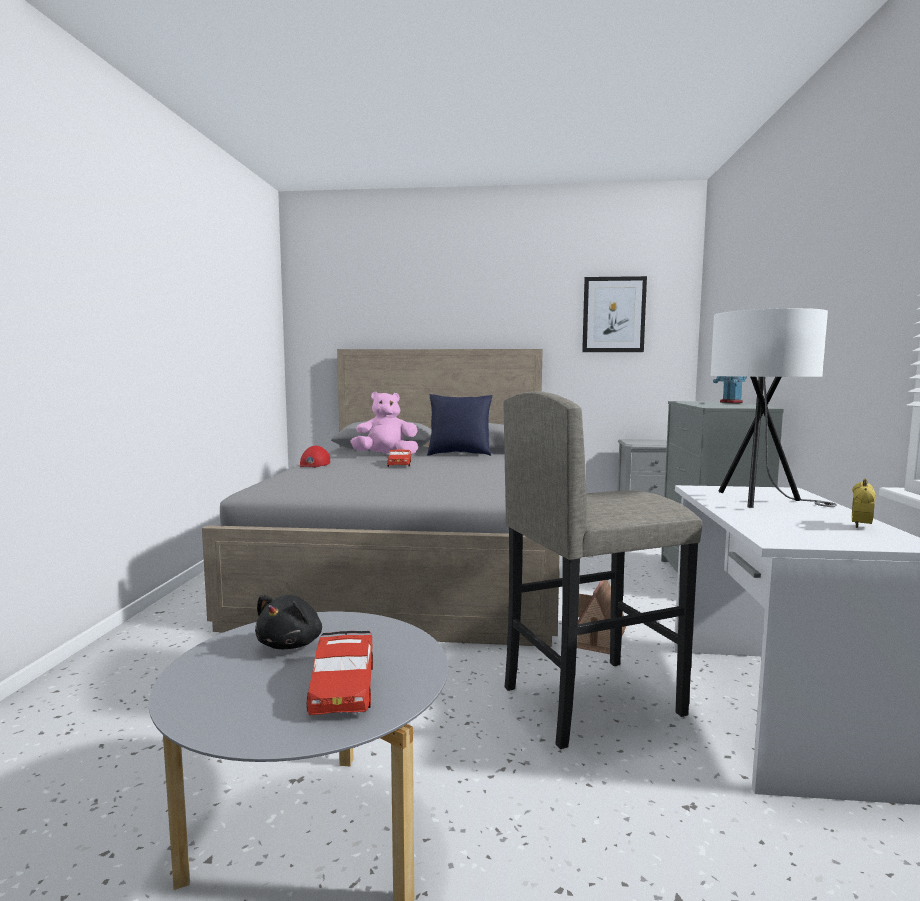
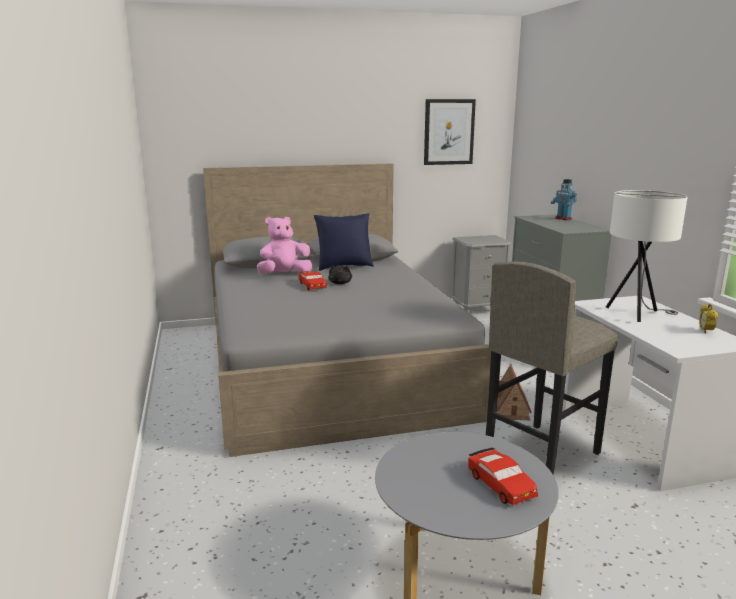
camera: 20 degrees left, 10 degrees up
(292, 644) = (433, 463): black plush toy -> black plush toy (340, 283)
(314, 464) = (239, 293): red cap -> none

